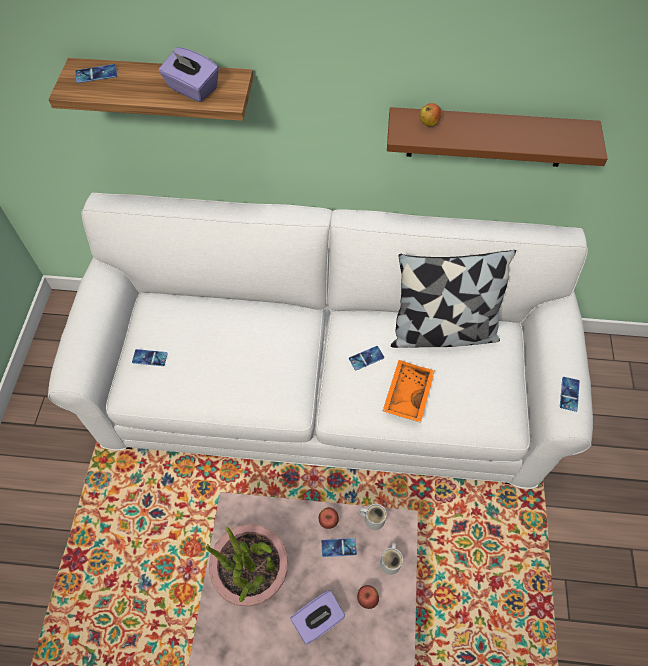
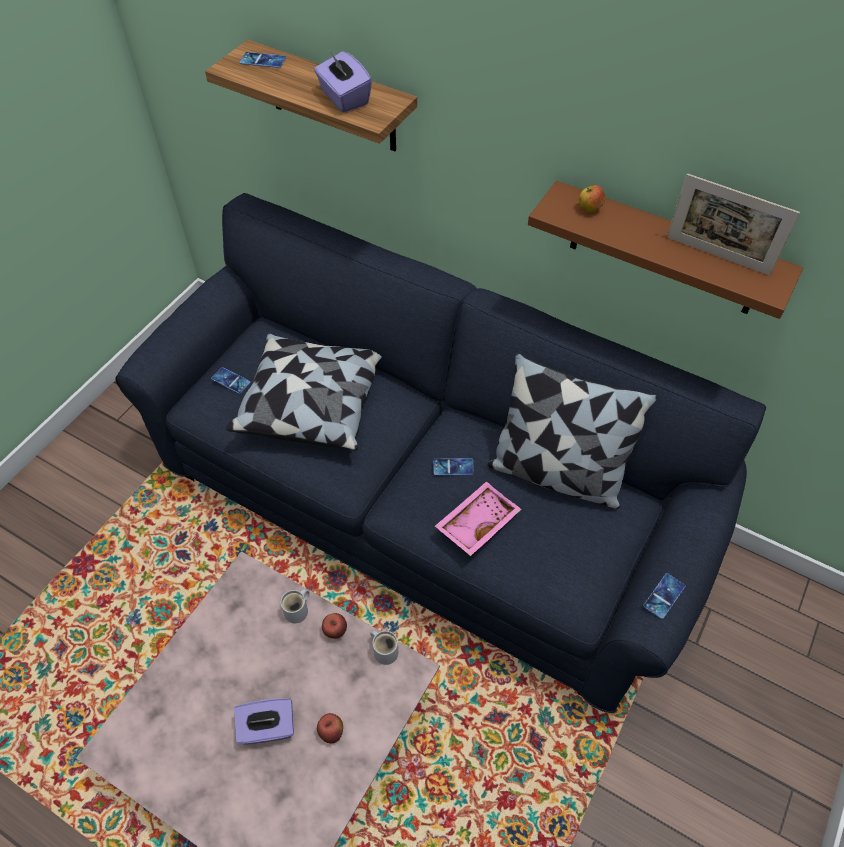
camera: 25 degrees right, 5 degrees down
(228, 351) = (311, 404): none -> pillow
(252, 572) = (228, 646): potted plant -> none
(324, 390) = (422, 502): white sofa -> blue sofa
(338, 547) = (331, 663): phone -> none
(391, 561) = (379, 705): white mug -> white mug (298, 610)
(406, 394) = (476, 522): orange tray -> pink tray
(540, 131) = (717, 255): none -> picture frame

